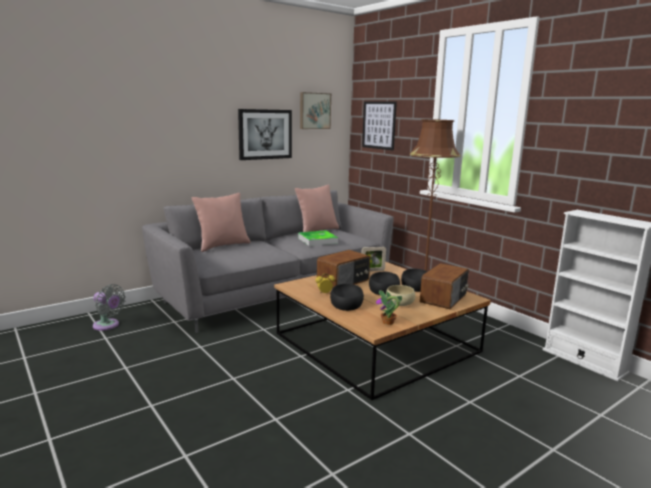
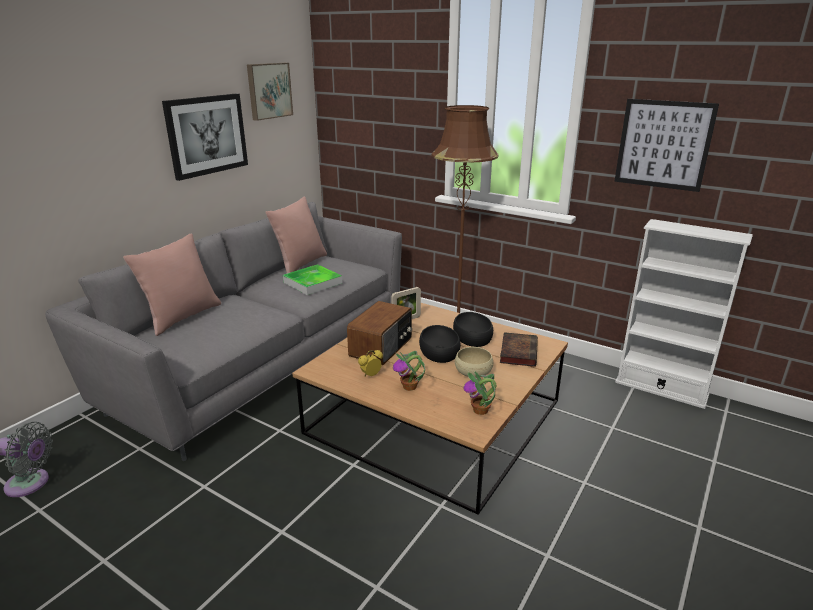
camera: 20 degrees left, 10 degrees up
(347, 303) = (410, 387): black bowl -> potted plant
(379, 125) = (362, 107): picture -> picture (663, 144)
(444, 298) = (518, 352): radio -> book

